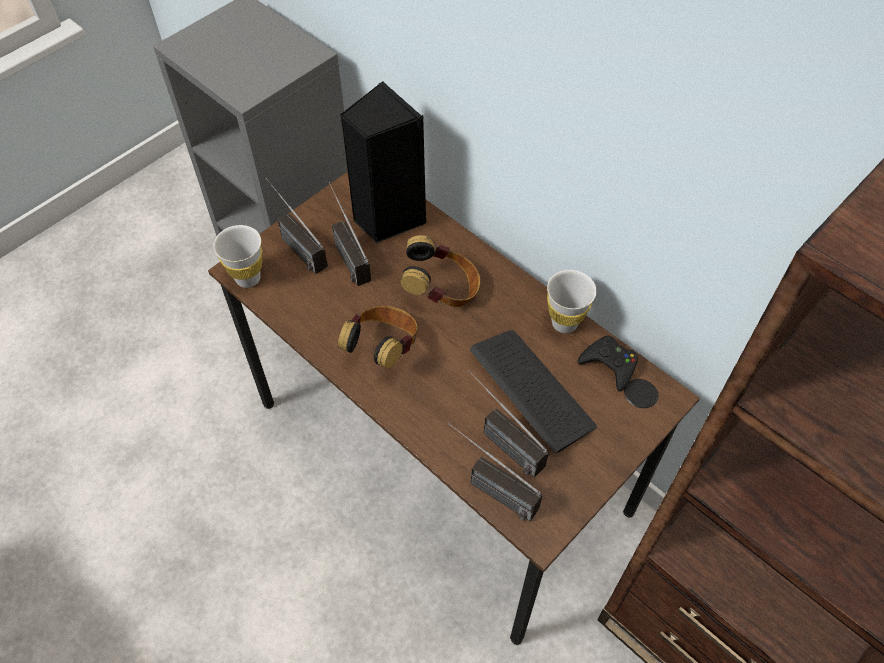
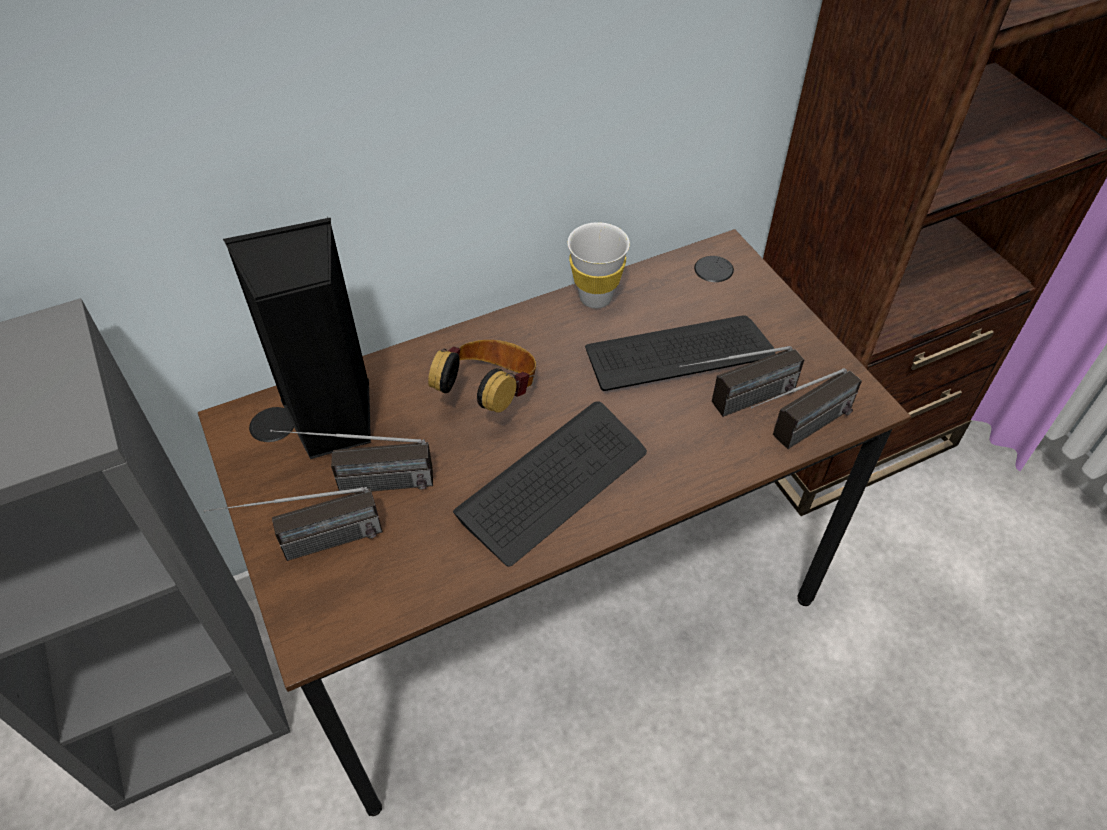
camera: 70 degrees left, 5 degrees down
(248, 278) = (338, 627): white cup -> none
(383, 348) = (553, 483): headphones -> keyboard
(609, 364) = (669, 279): black game controller -> none

